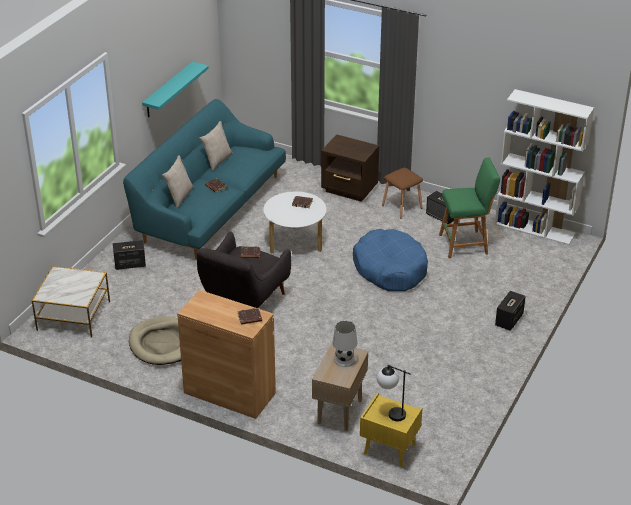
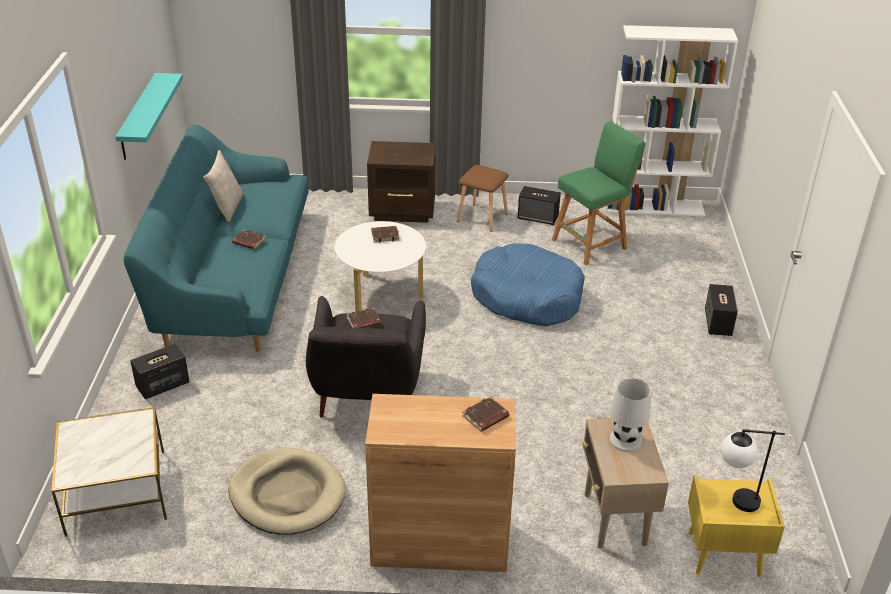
camera: 25 degrees left, 0 degrees up
(179, 196) = (204, 267): beige pillow -> none

